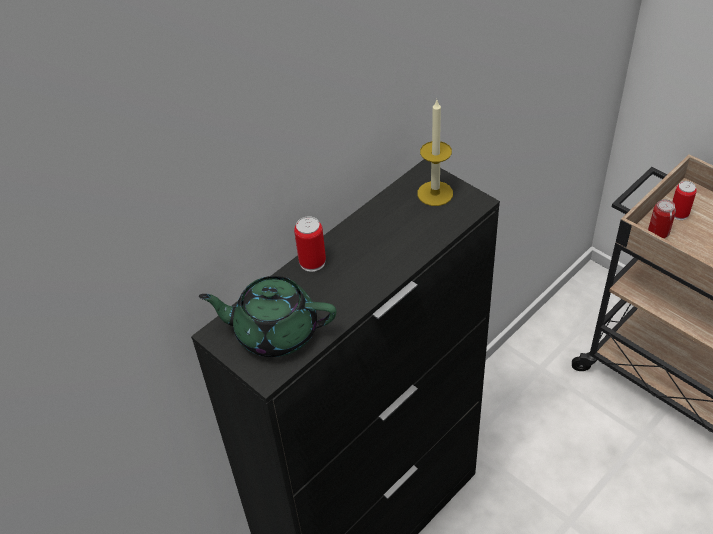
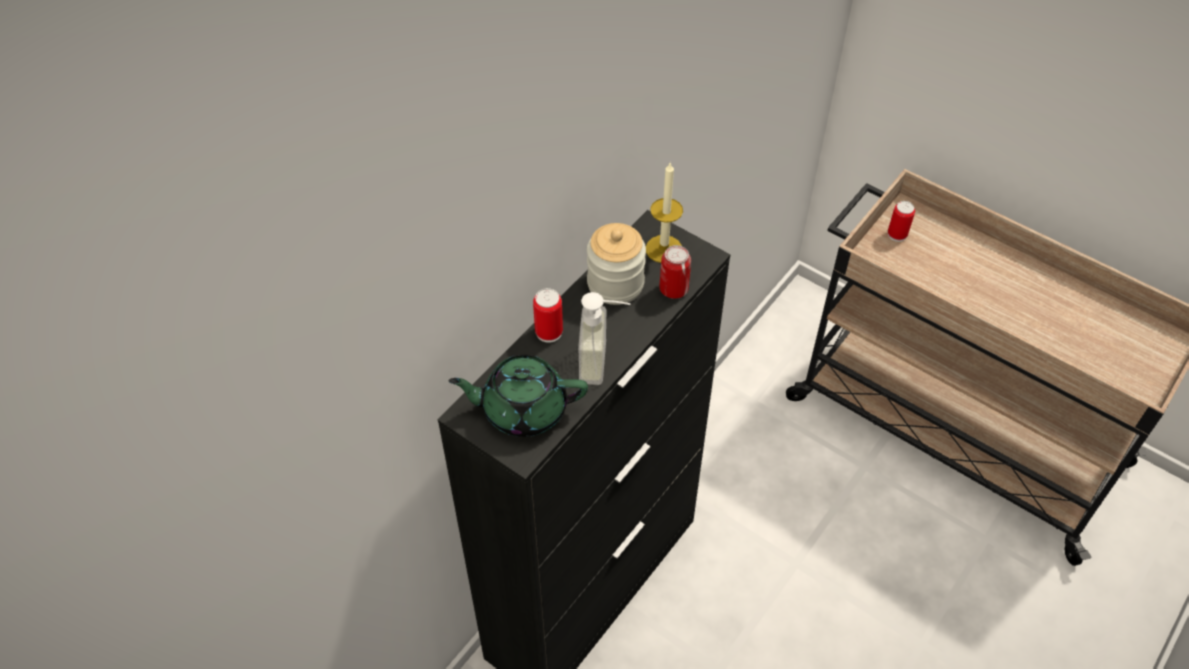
camera: 10 degrees left, 5 degrees up
(361, 293) = (604, 363): none -> soap dispenser
(383, 222) = (615, 284): none -> jar
(658, 232) = (877, 257): can -> can (673, 289)

